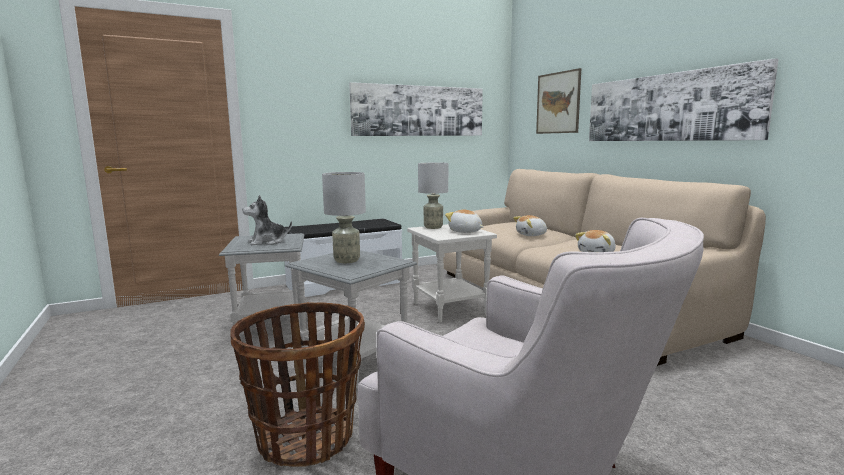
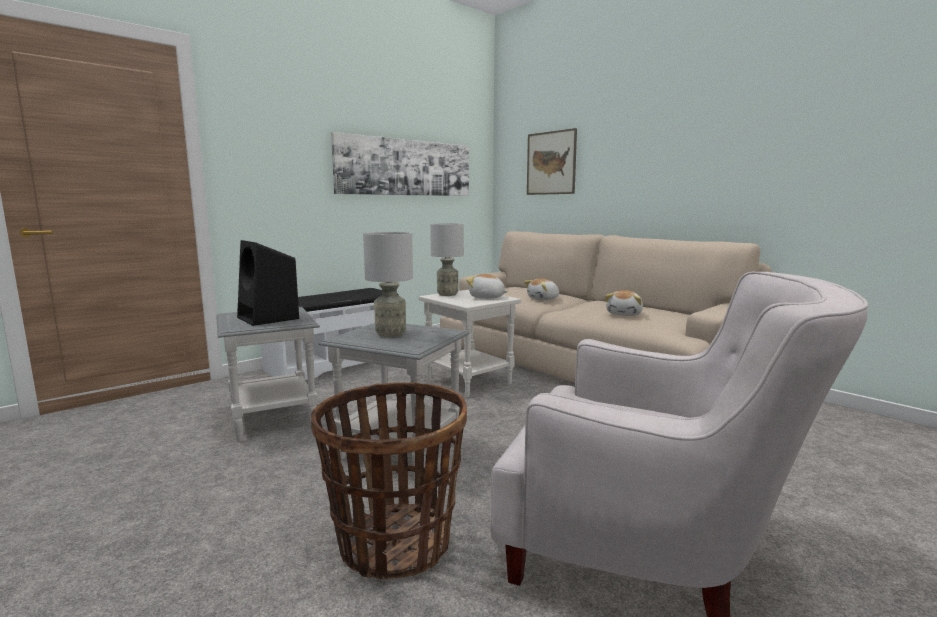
camera: 15 degrees left, 0 degrees up
(267, 242) = (269, 318): plush toy -> black speaker
(667, 107) = (671, 169): picture -> none

